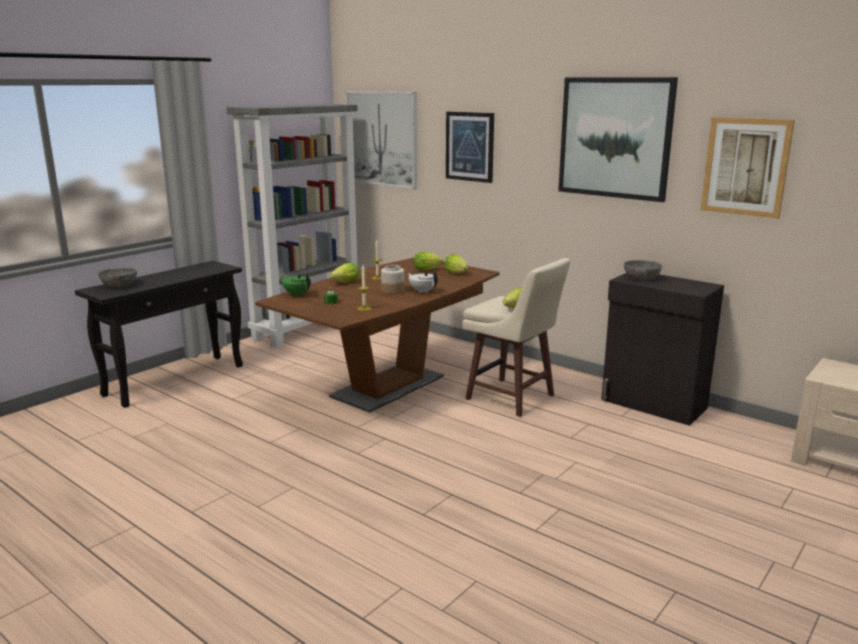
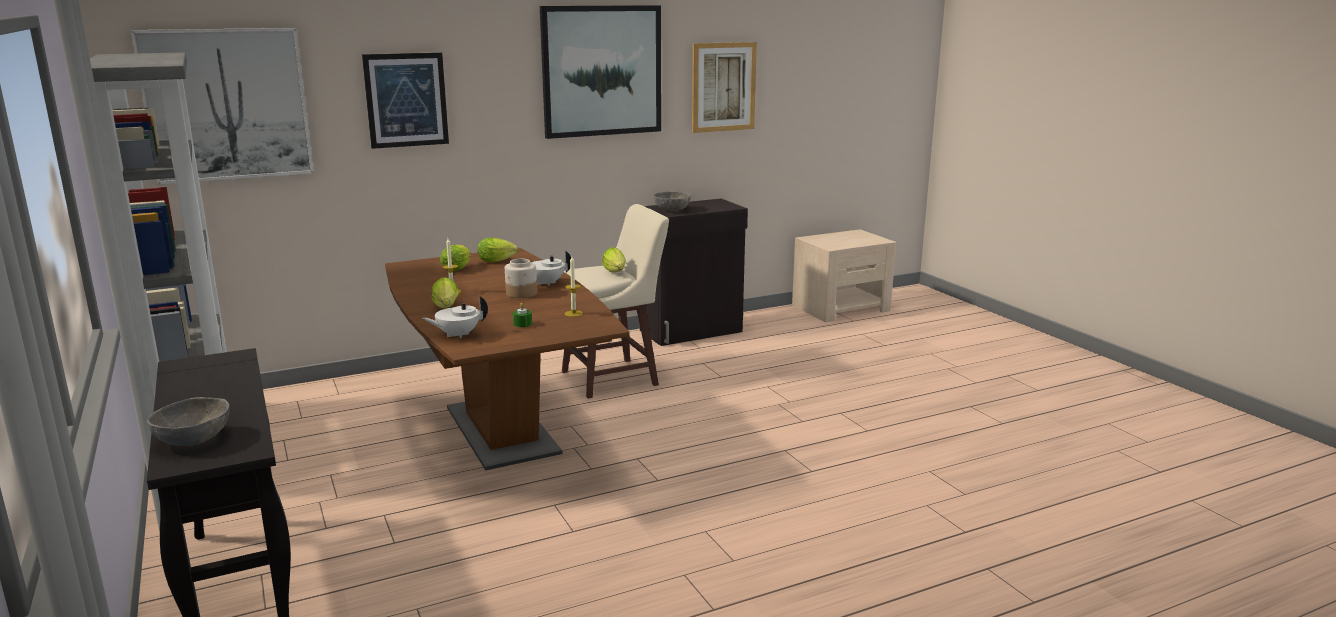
camera: 65 degrees left, 0 degrees up
(297, 294) = (457, 335): green teapot -> white teapot

